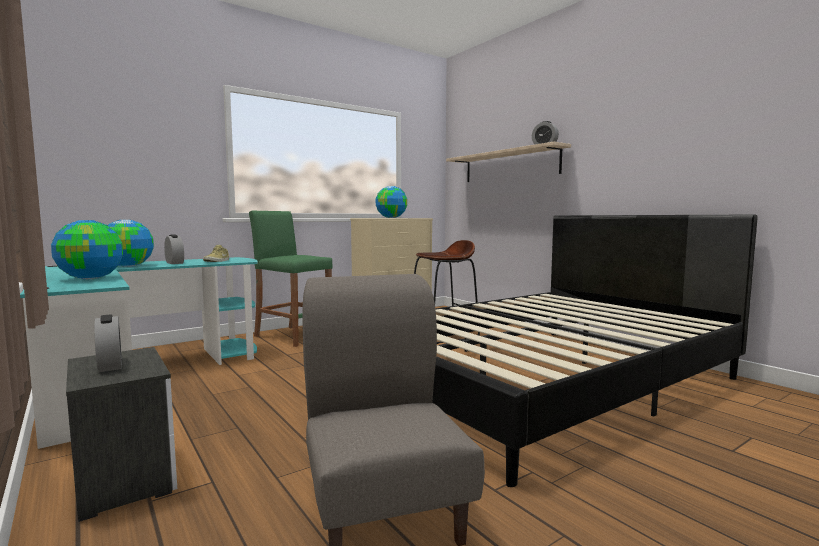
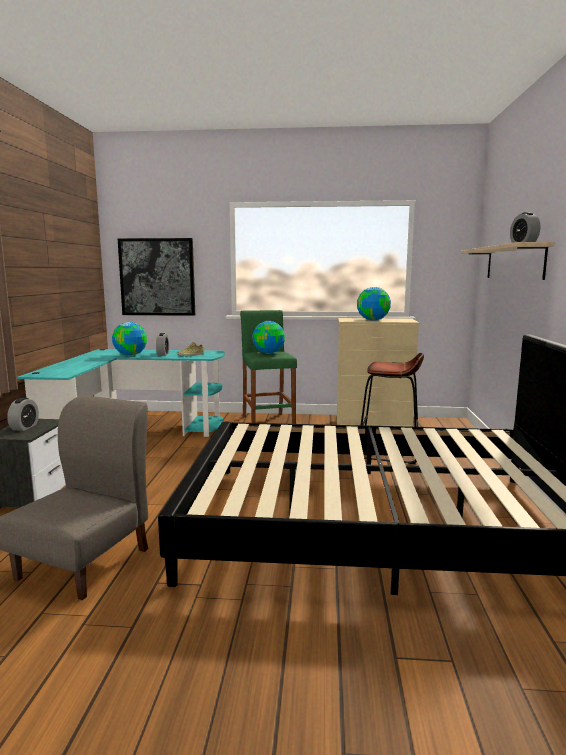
camera: 40 degrees right, 5 degrees up
(91, 278) = (77, 366): globe -> globe (269, 353)
(123, 167) = (157, 277): none -> picture

